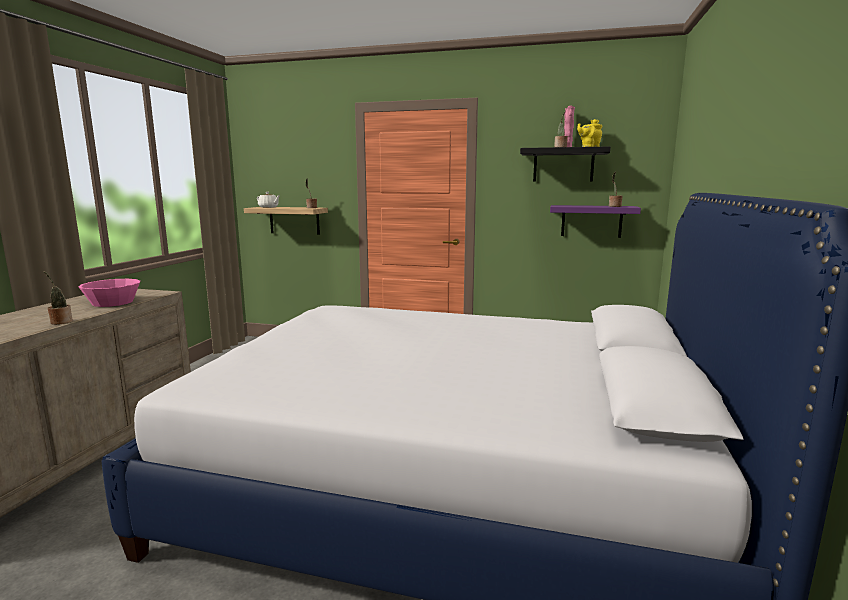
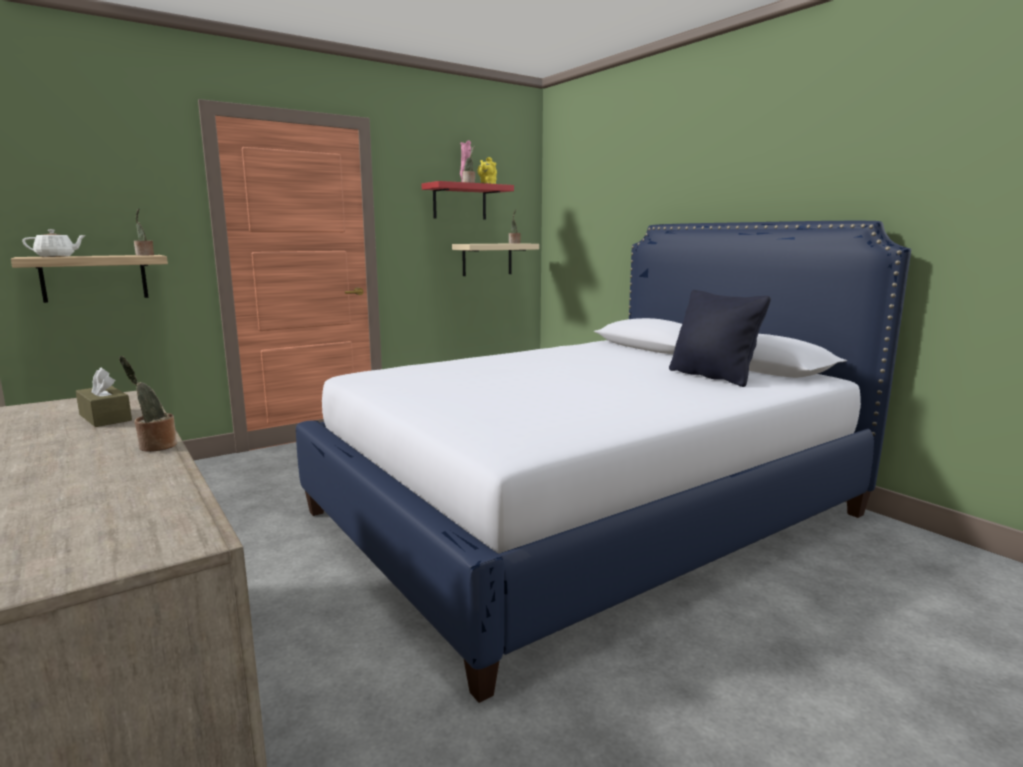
camera: 50 degrees left, 0 degrees up
(112, 302) = (105, 417): pink bowl -> brown tissue box
(543, 393) = (712, 377): none -> black pillow
(563, 165) = (459, 202): black shelf -> red shelf
(591, 221) = (487, 259): purple shelf -> beige shelf

